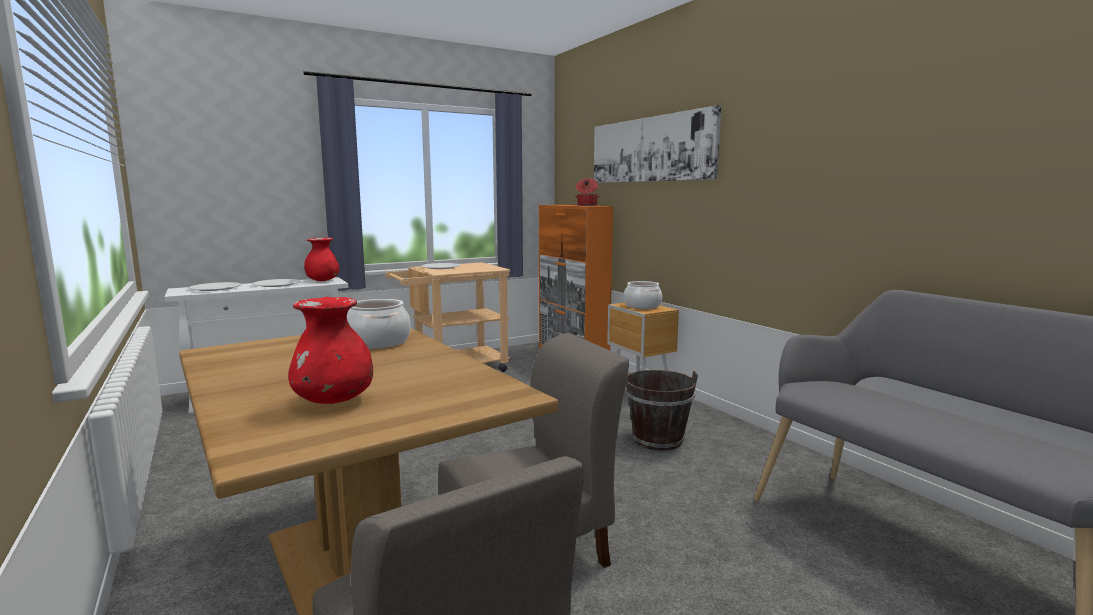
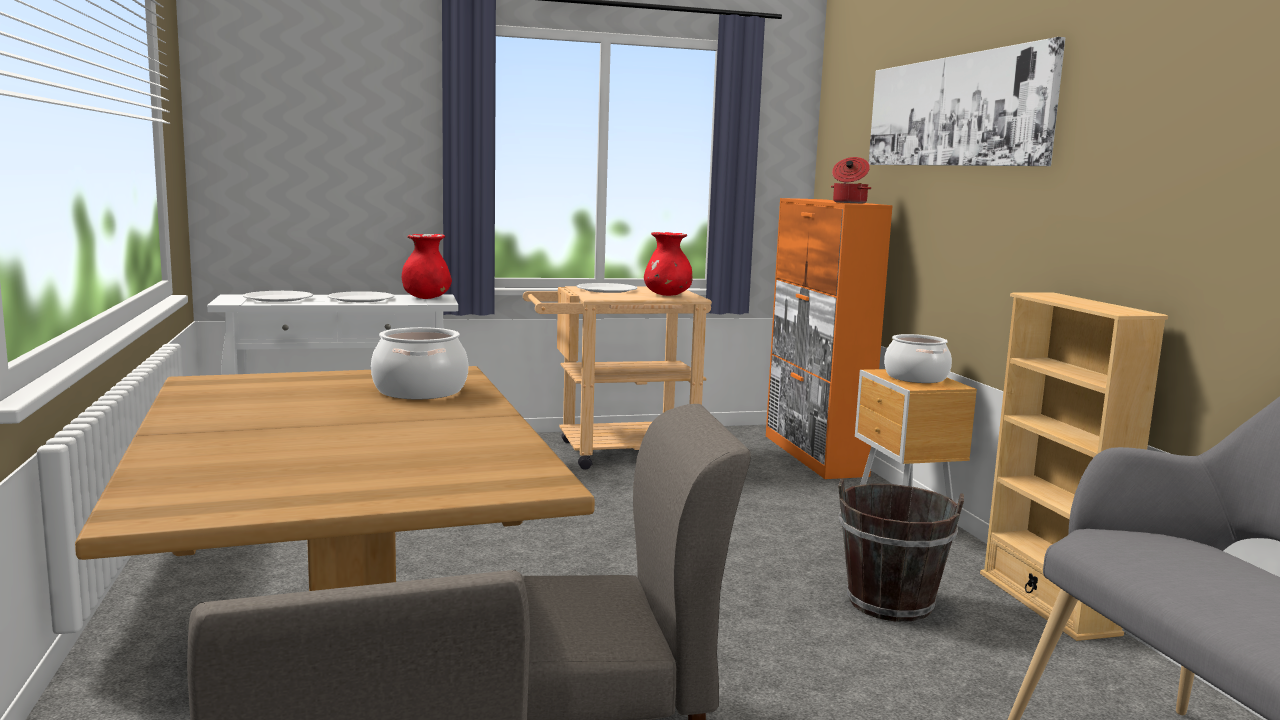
camera: 15 degrees right, 0 degrees up
(333, 401) = (292, 461): red vase -> red vase (667, 295)
(738, 427) = (1047, 603): none -> beige bookcase

